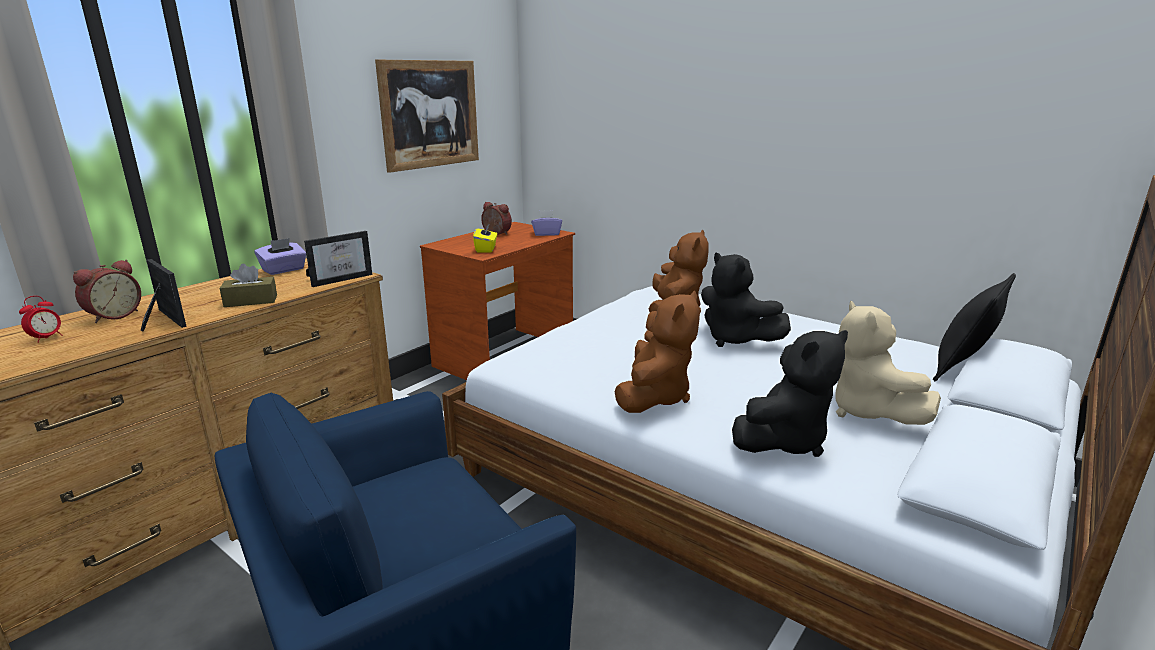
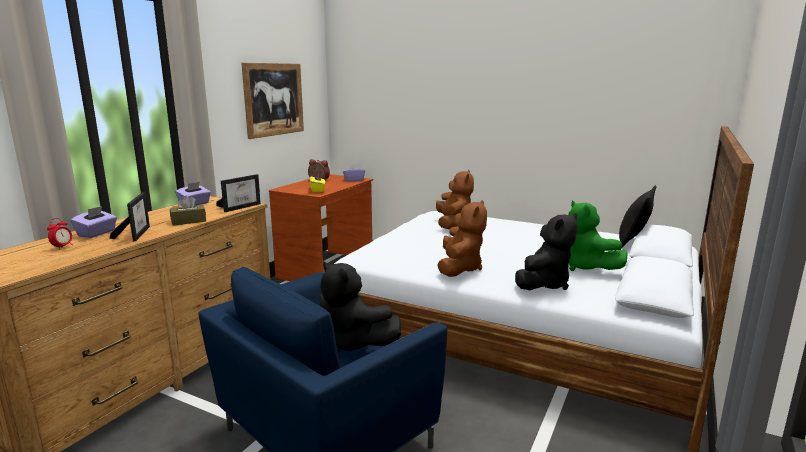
camera: 10 degrees left, 5 degrees down
(113, 316) = (97, 233): alarm clock -> purple tissue box
(163, 319) = (136, 233): picture frame -> picture frame turned 45 degrees clockwise
(735, 339) = (497, 236): black plush toy -> black plush toy (353, 343)
(868, 412) = (586, 267): beige plush toy -> green plush toy

